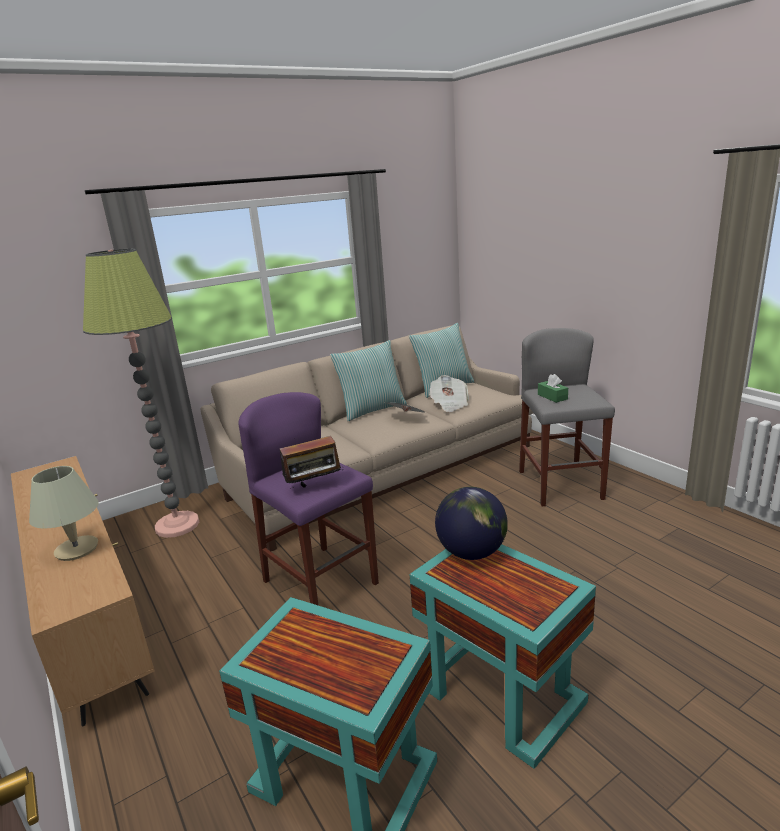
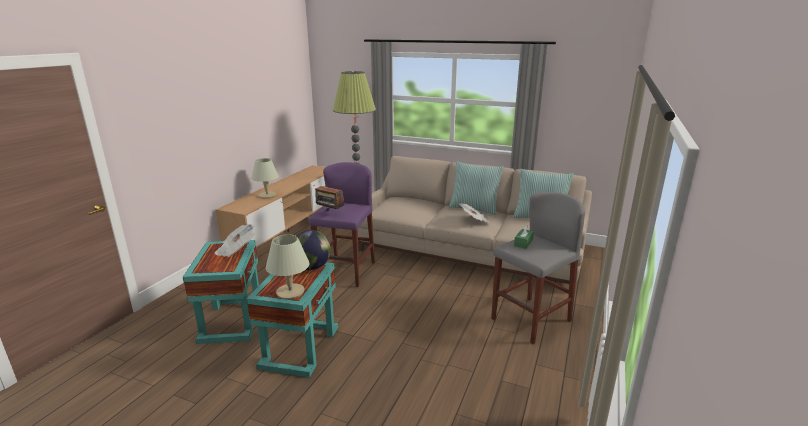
camera: 55 degrees right, 0 degrees up
(449, 404) = (515, 227): newspaper -> newspaper (236, 250)
(546, 589) = (290, 292): none -> beige table lamp

